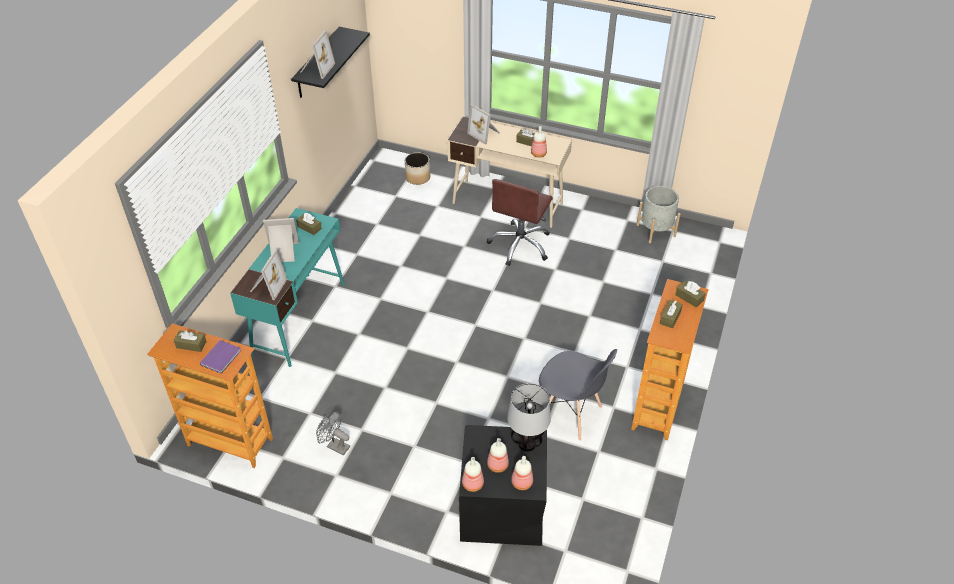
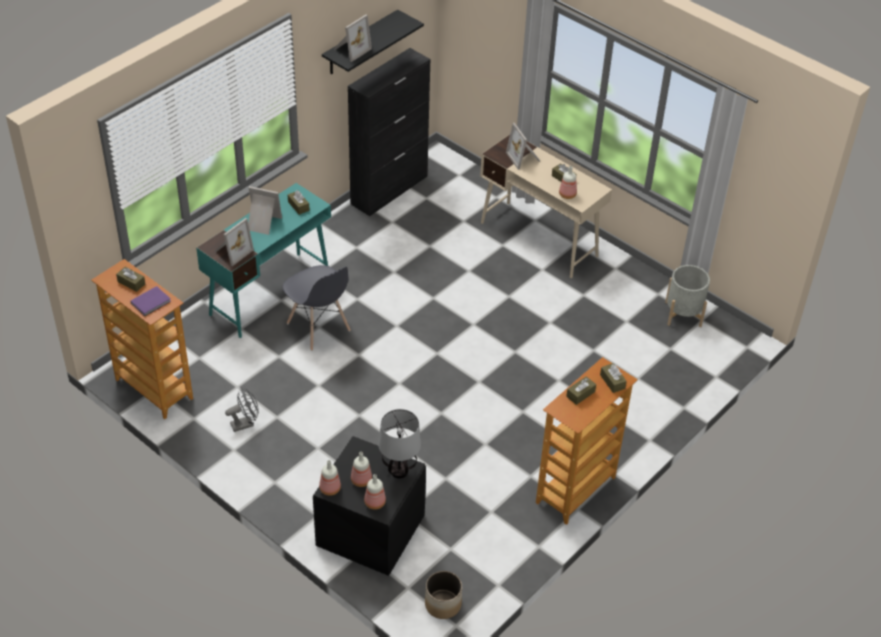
camera: 20 degrees right, 0 degrees up
(335, 446) = (245, 423): grey fan -> grey fan turned 105 degrees clockwise
(360, 197) = (389, 189): none -> black cabinet
(417, 178) = (459, 185): planter -> planter (442, 604)
(520, 245) = (528, 286): brown office chair -> none
(570, 414) = (484, 468): grey chair -> grey chair (318, 327)

